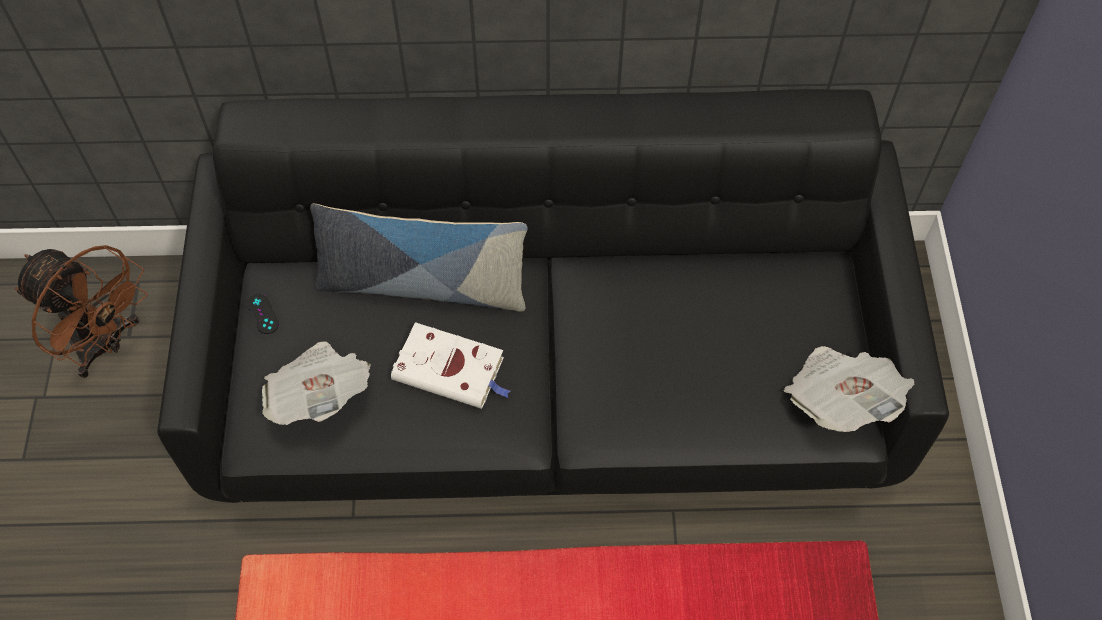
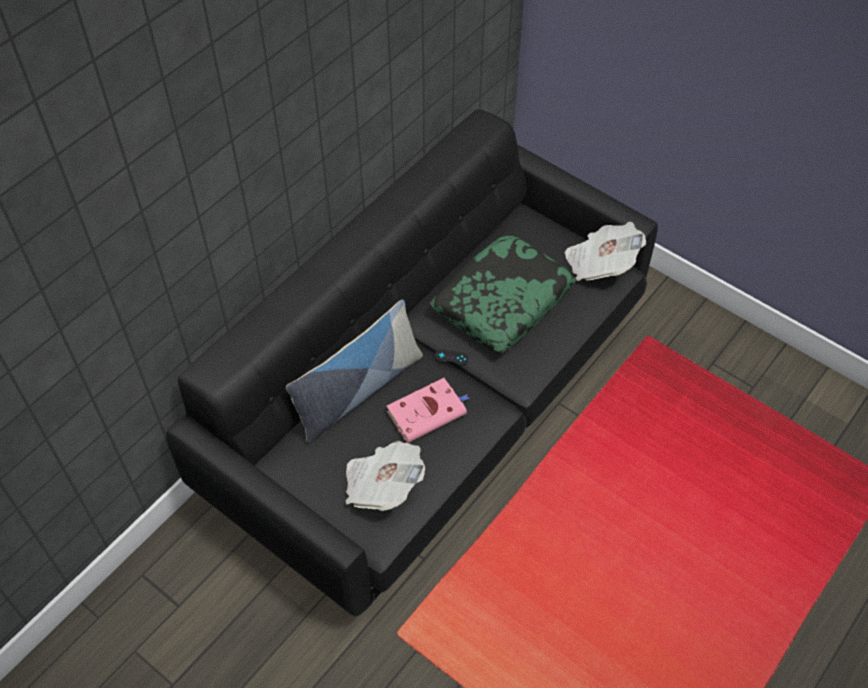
camera: 50 degrees left, 5 degrees down
(106, 345) = (171, 623): brown fan -> none
(262, 314) = (297, 481): black game controller -> black game controller (451, 357)
(452, 370) = (428, 412): white book -> pink book
(677, 335) = (502, 301): none -> pillow

